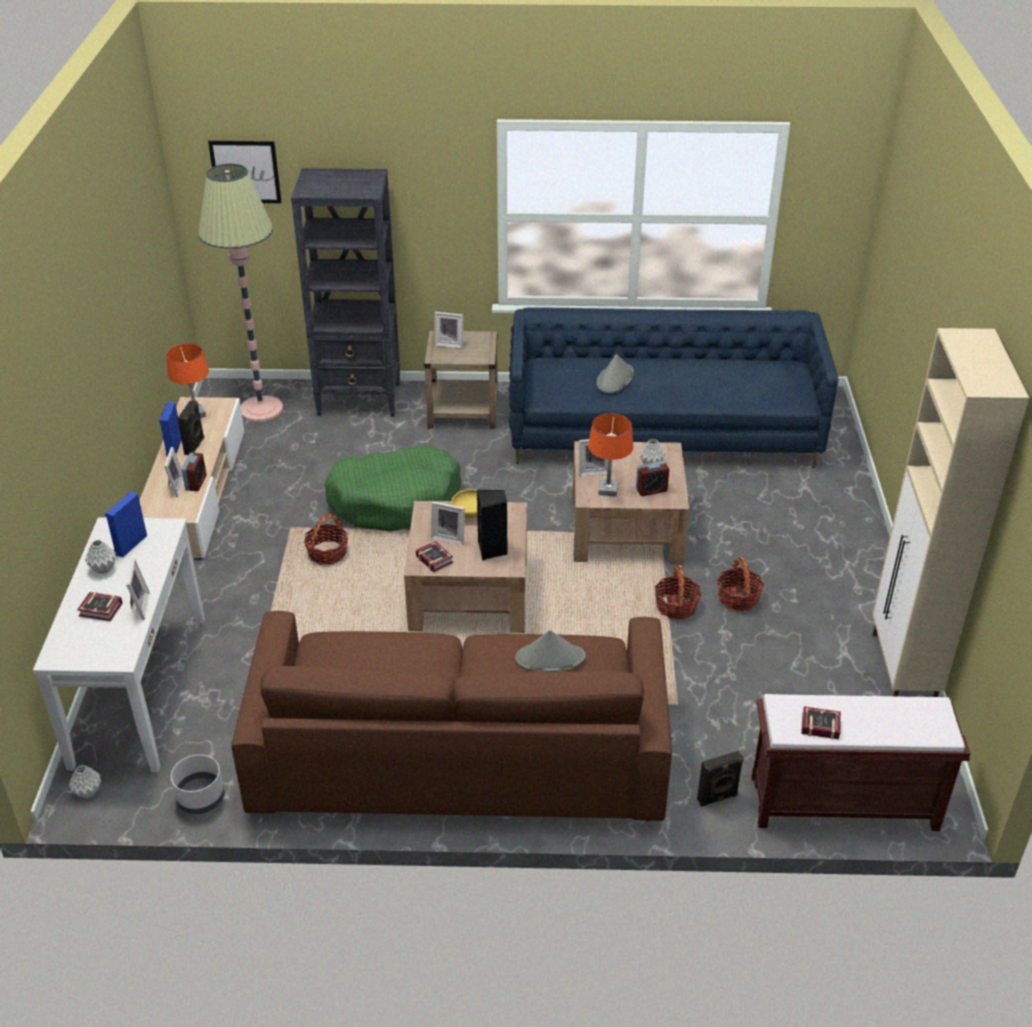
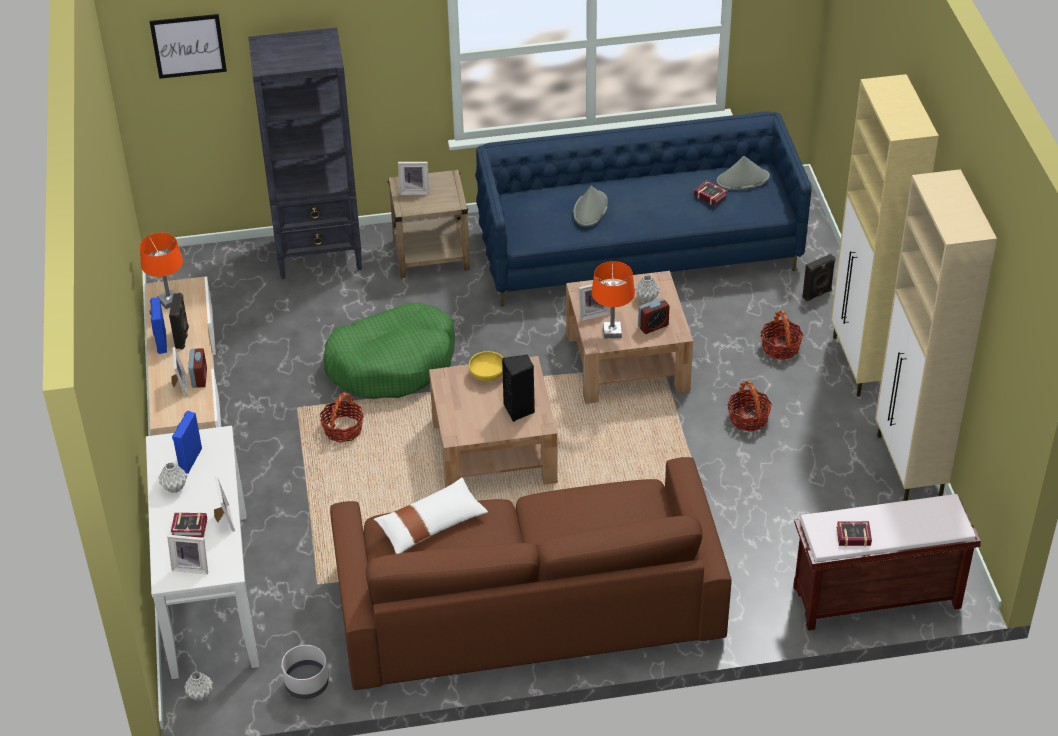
camera: 10 degrees left, 5 degrees up
(261, 409) = (219, 279): floor lamp -> none
(366, 648) = (431, 524): none -> white pillow
(434, 558) = (467, 426): book -> book (710, 195)
(449, 537) = (475, 403): picture frame -> picture frame (191, 566)
(550, 658) = (601, 508): grey hat -> grey hat (742, 180)
(676, 606) = (692, 435): basket -> basket (780, 348)
(717, 798) = (767, 610): black speaker -> black speaker (817, 294)
(868, 563) = (862, 365): none -> beige cabinet

